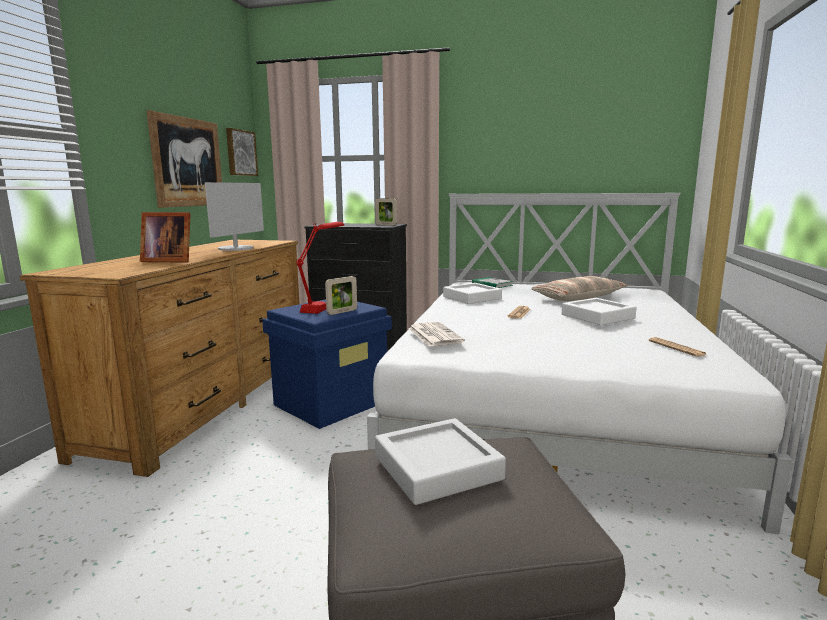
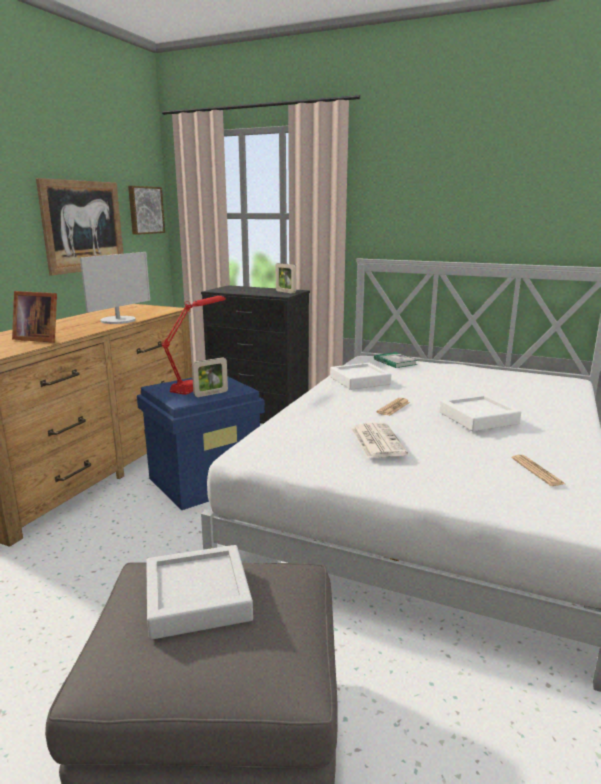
camera: 10 degrees right, 5 degrees up
(434, 335) = (282, 433): newspaper -> newspaper (376, 441)
(578, 298) = (478, 387): pillow -> none

